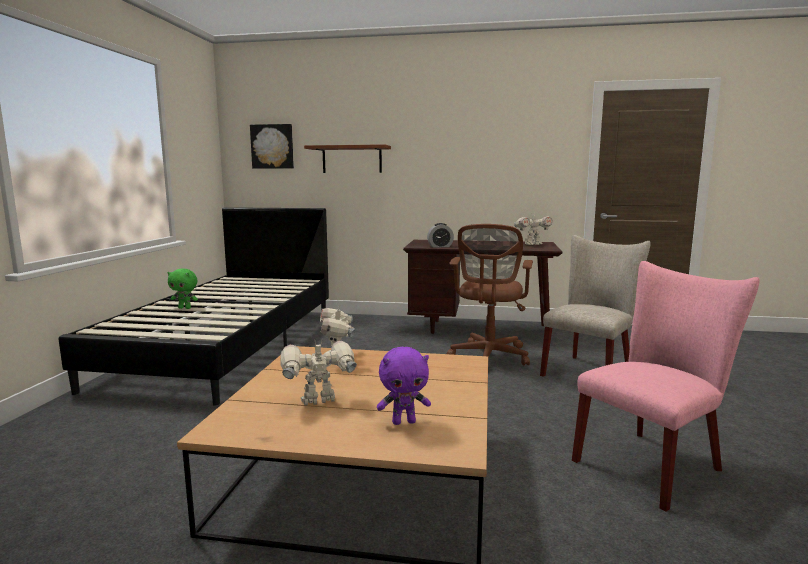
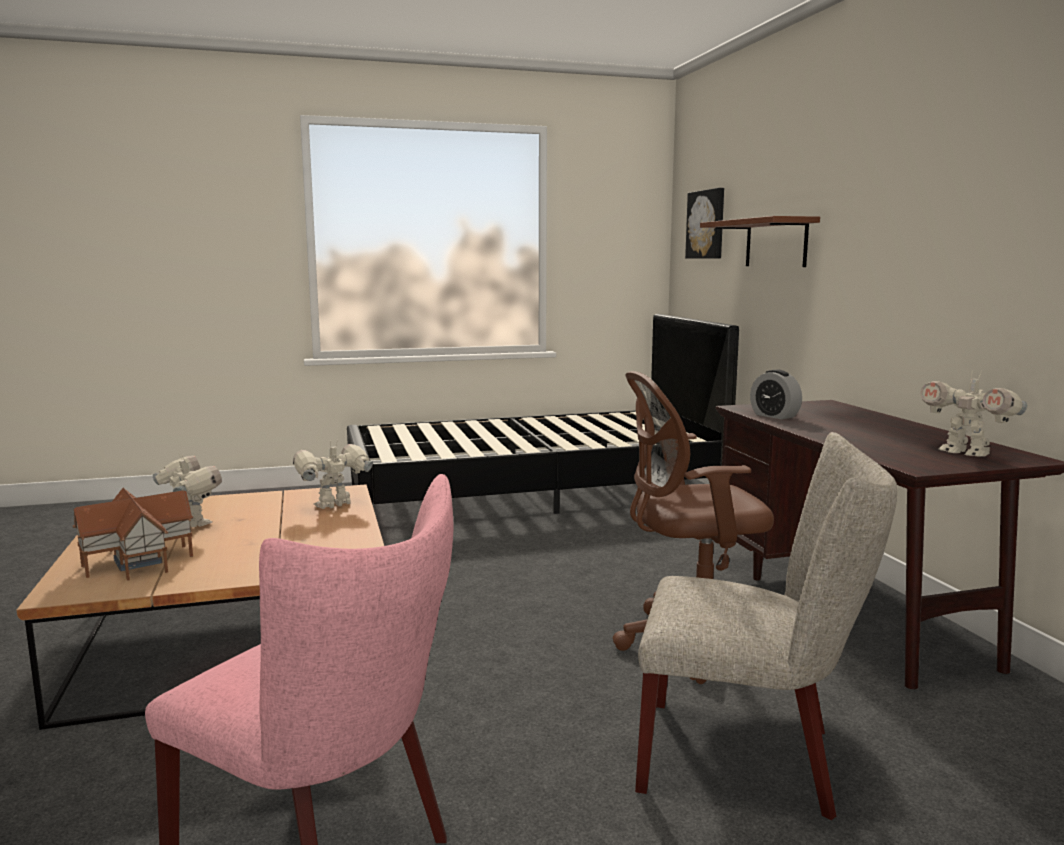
camera: 65 degrees right, 0 degrees up
(185, 308) = (480, 430): green plush toy -> none
(404, 422) = (139, 561): purple plush toy -> toy house

